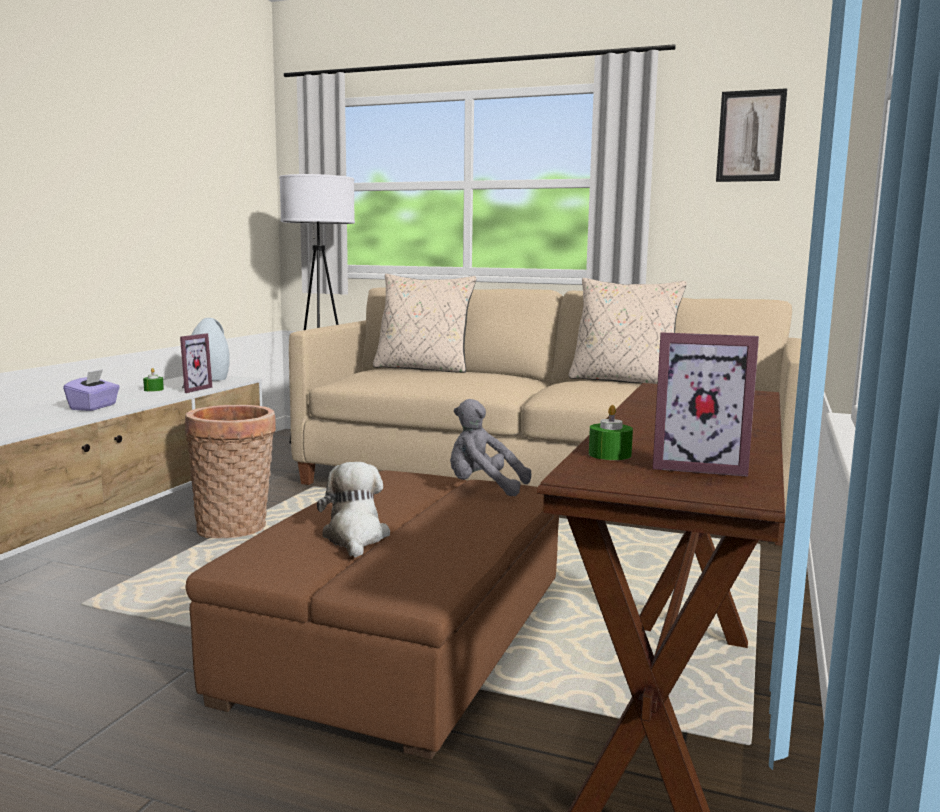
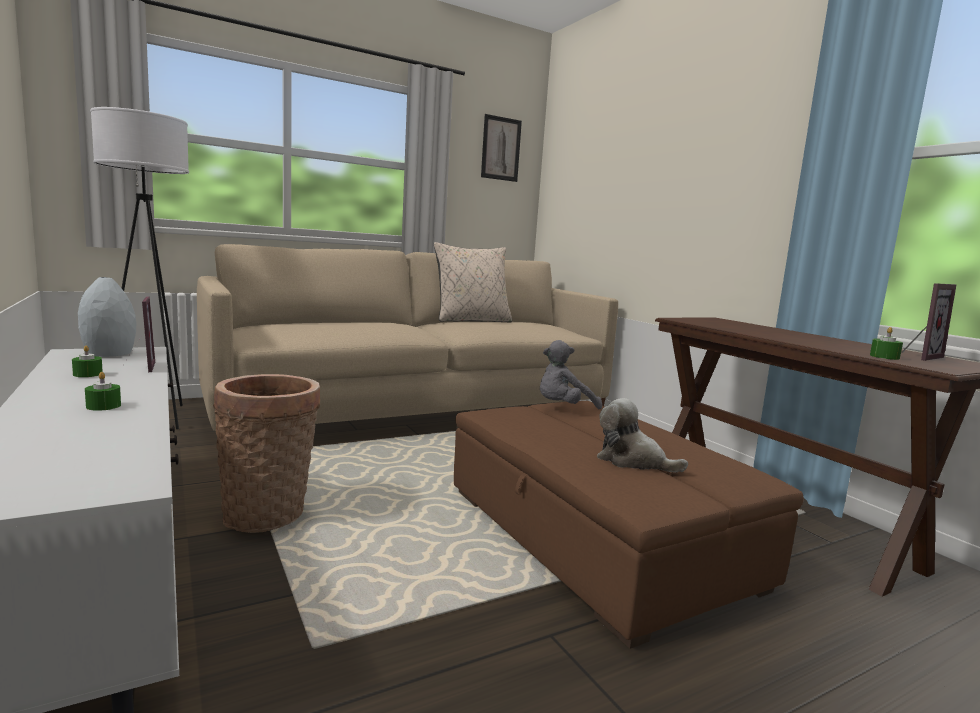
camera: 50 degrees left, 0 degrees up
(94, 407) = (103, 406): purple tissue box -> green candle
(423, 369) = (309, 322): beige pillow -> none

